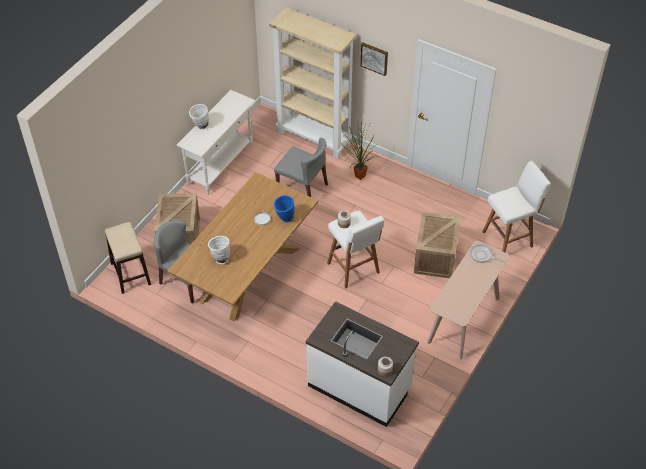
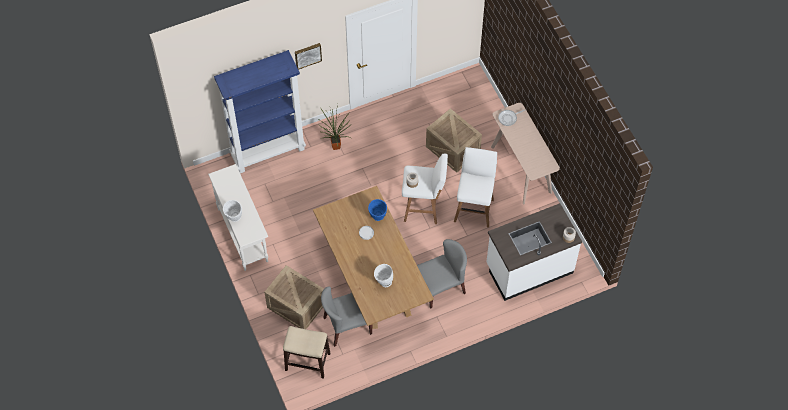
camera: 55 degrees left, 10 degrees up
(302, 188) = (315, 192): grey chair -> grey chair (441, 287)
(314, 138) = (268, 152): beige bookcase -> blue bookcase
(509, 238) = (472, 93): white stool -> white stool (474, 209)

